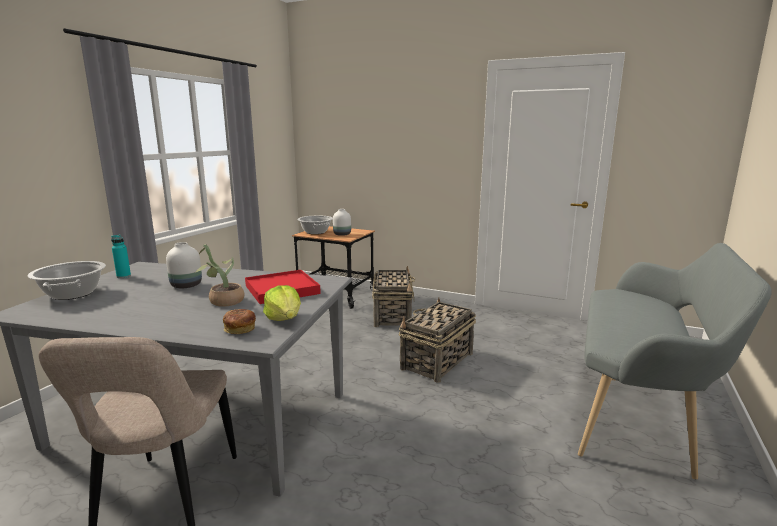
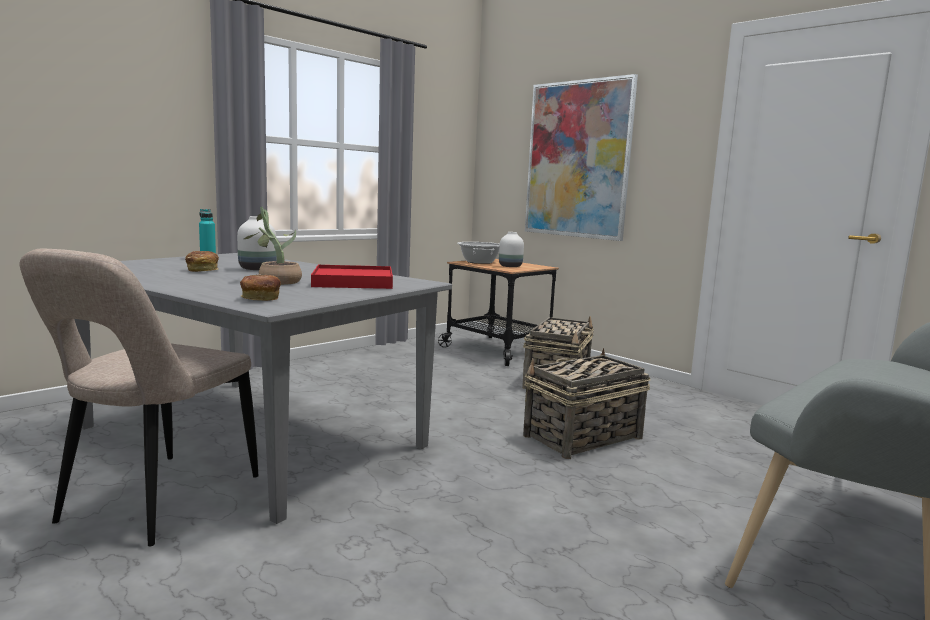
camera: 20 degrees right, 5 degrees down
(73, 294) = (144, 262): cooking pot -> none
(142, 296) = (203, 270): none -> bread
(284, 318) = (320, 298): lettuce -> none
(381, 151) = (577, 159): none -> picture

